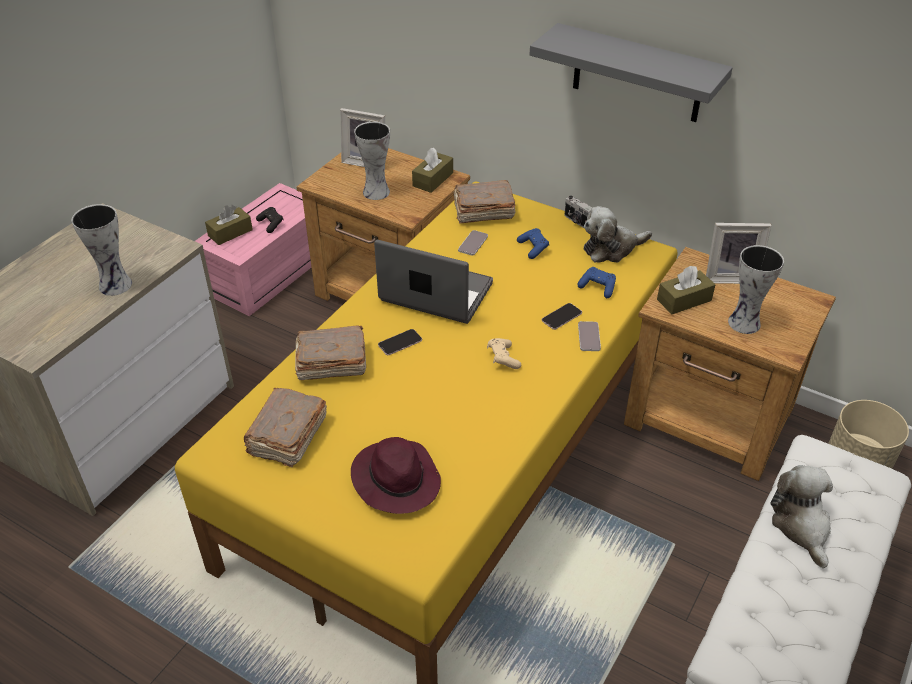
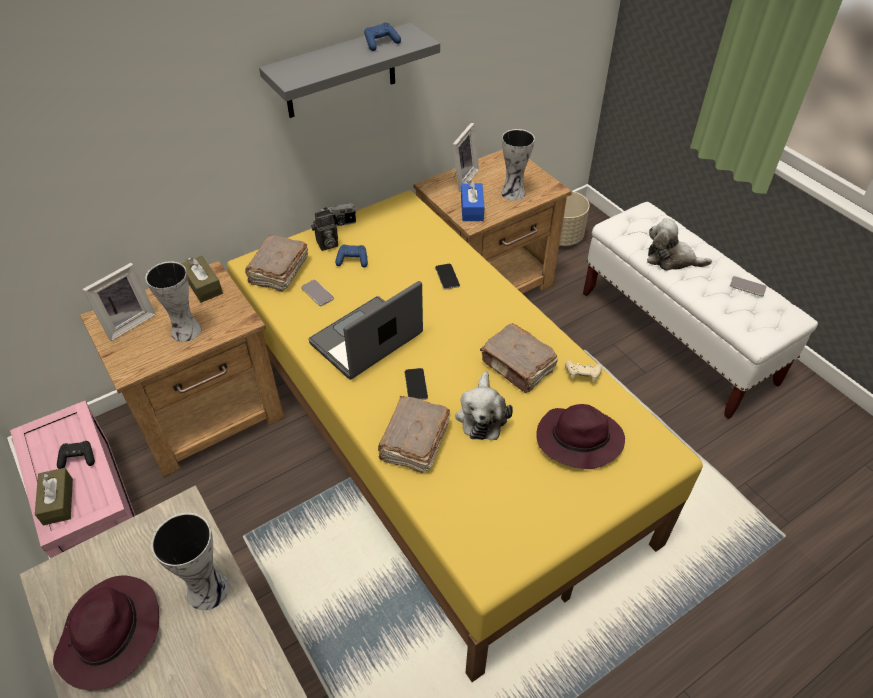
camera: 65 degrees left, 5 degrees up
(68, 258) = (111, 636): none -> purple hat
(287, 437) = (492, 504): brown book -> brown book (518, 366)
(503, 359) = (475, 327): beige game controller -> beige game controller (582, 375)
(542, 225) = (326, 244): none -> camera
(589, 337) = (479, 271): phone -> phone (747, 287)
(597, 287) = (426, 245): blue game controller -> blue game controller (381, 43)
(611, 249) = (386, 220): plush toy -> plush toy (482, 415)
(684, 300) = (472, 209): brown tissue box -> blue tissue box

